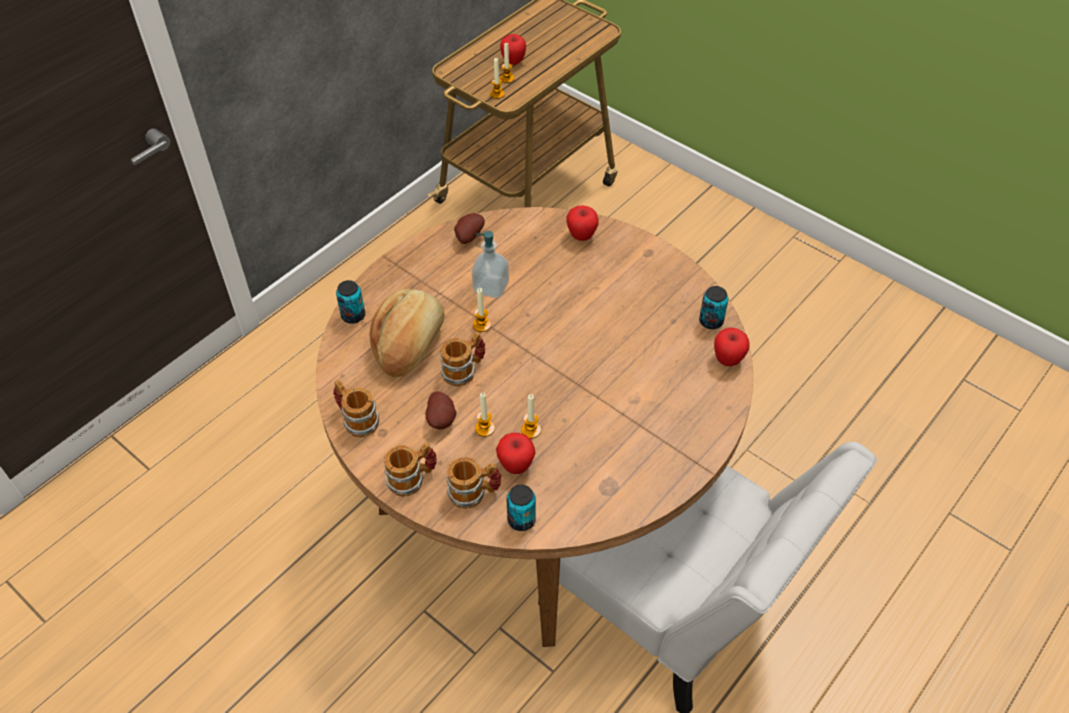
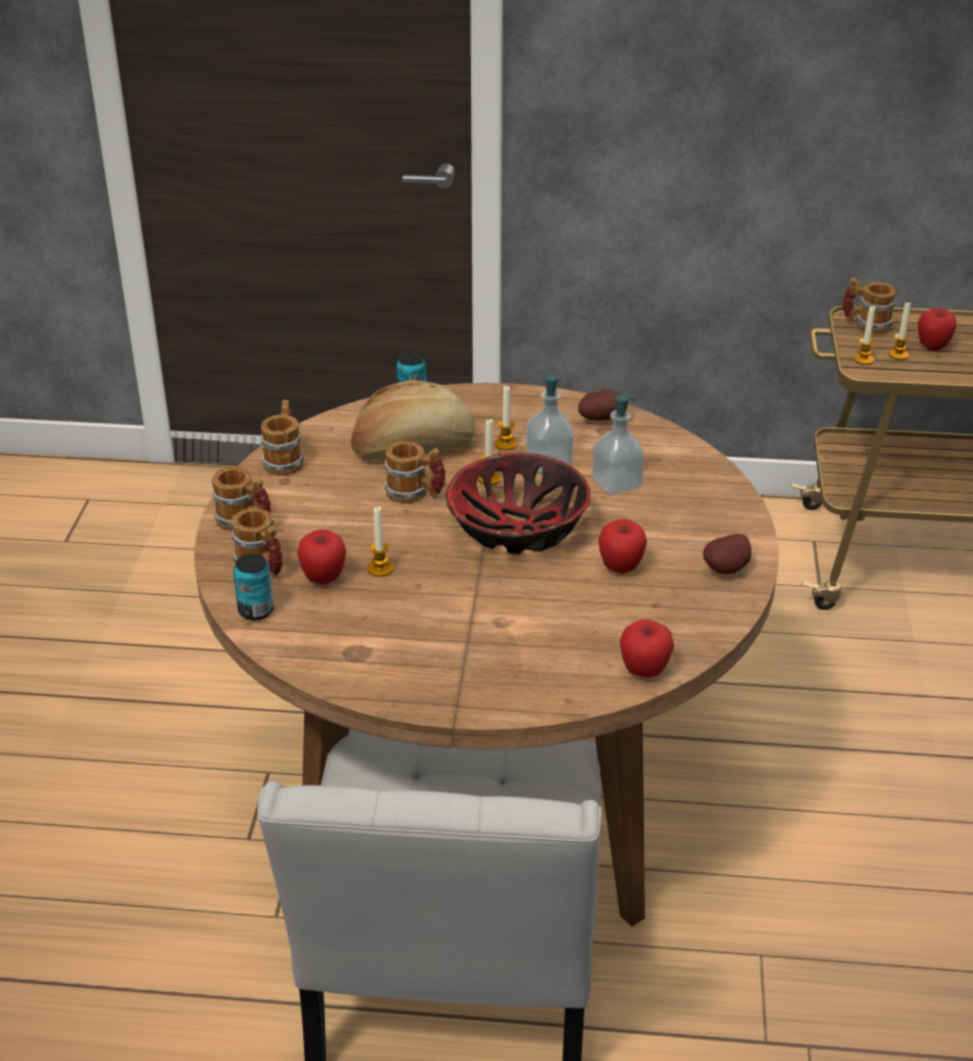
camera: 55 degrees right, 15 degrees down
(442, 419) = (336, 508): potato -> potato (728, 570)
(464, 70) = (865, 324): none -> mug
(485, 428) = (352, 538): candle -> candle (506, 444)
(542, 269) = (616, 483): none -> soap dispenser
(548, 341) = (517, 530): none -> bowl
(581, 236) = (702, 488): apple -> apple (620, 567)
(711, 321) = (690, 634): can -> none

